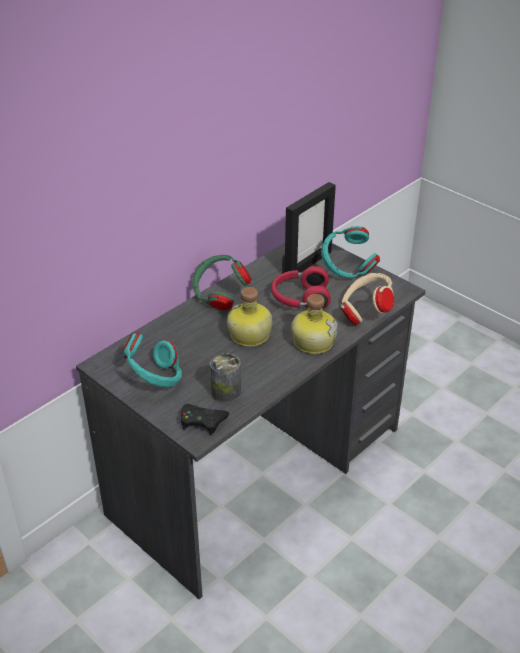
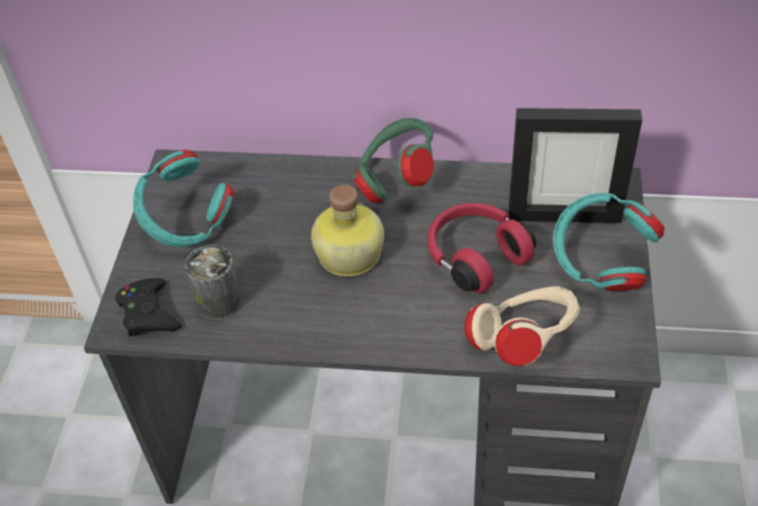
camera: 55 degrees right, 10 degrees up
(312, 341) = (400, 323): bottle -> none

